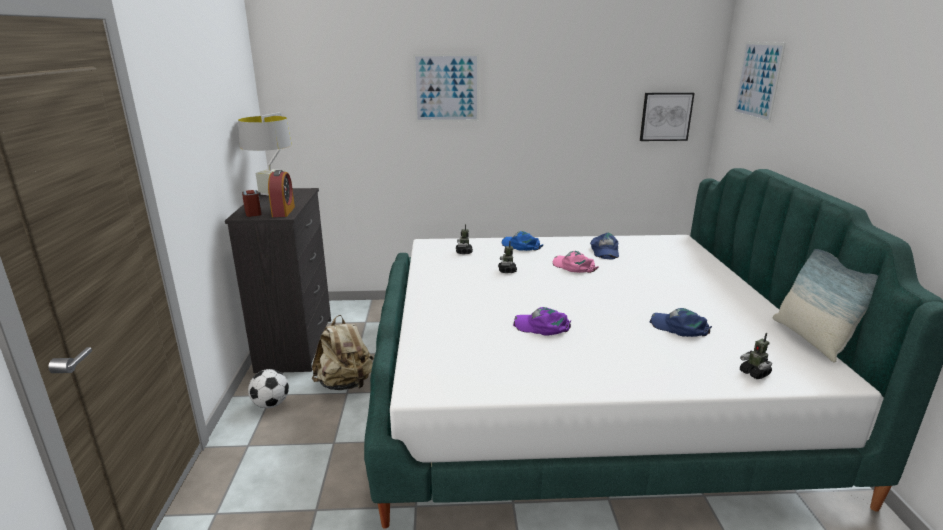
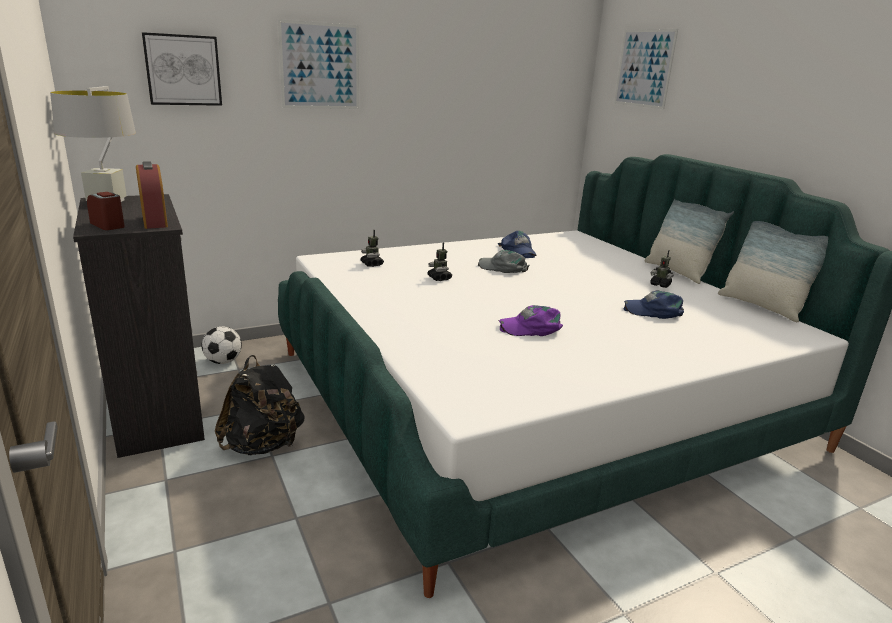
camera: 25 degrees left, 0 degrees up
(271, 404) = (173, 491): football -> football (223, 361)
(345, 384) = (263, 445): beige backpack -> black backpack
(521, 246) = (429, 252): blue cap -> none
(574, 266) = (503, 268): pink cap -> grey cap
(665, 116) = (546, 107): picture -> picture (183, 70)
(752, 289) = (677, 272): none -> pillow
(754, 373) = (750, 341): toy robot -> toy robot (660, 285)

